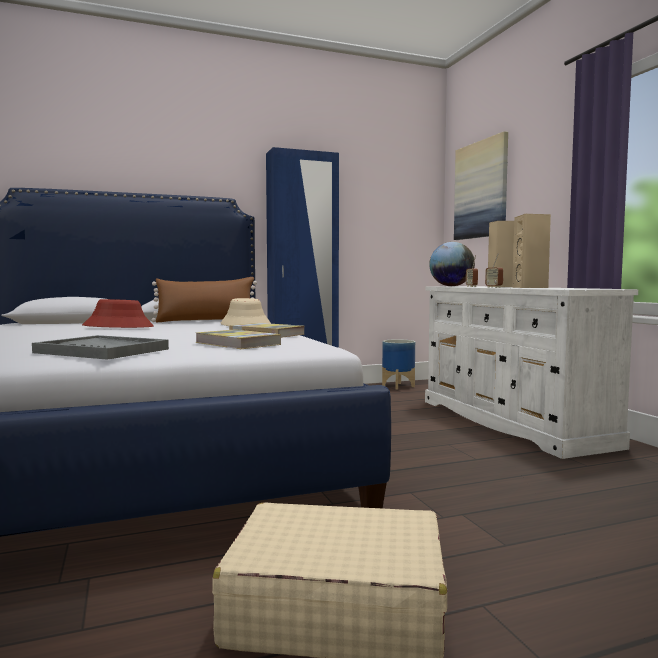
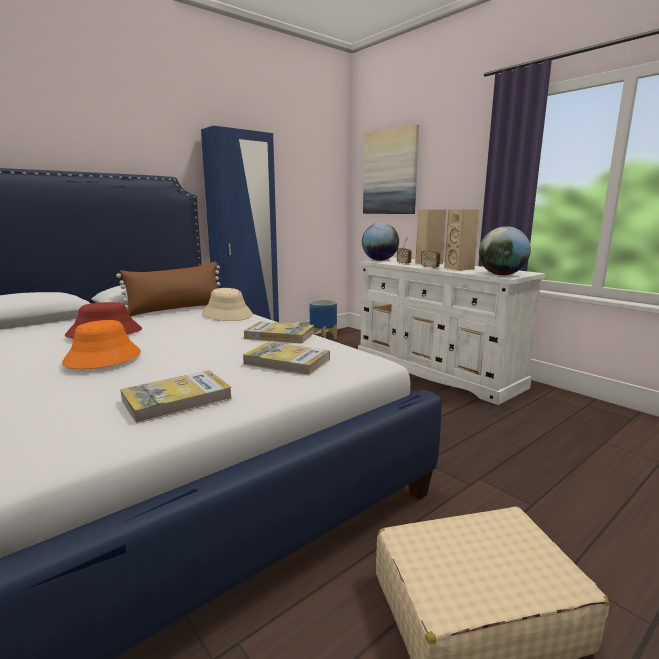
camera: 20 degrees left, 10 degrees up
(88, 334) = (102, 358): none -> orange hat
(102, 351) = (177, 399): grey tray -> book
(568, 288) = (501, 275): none -> globe

